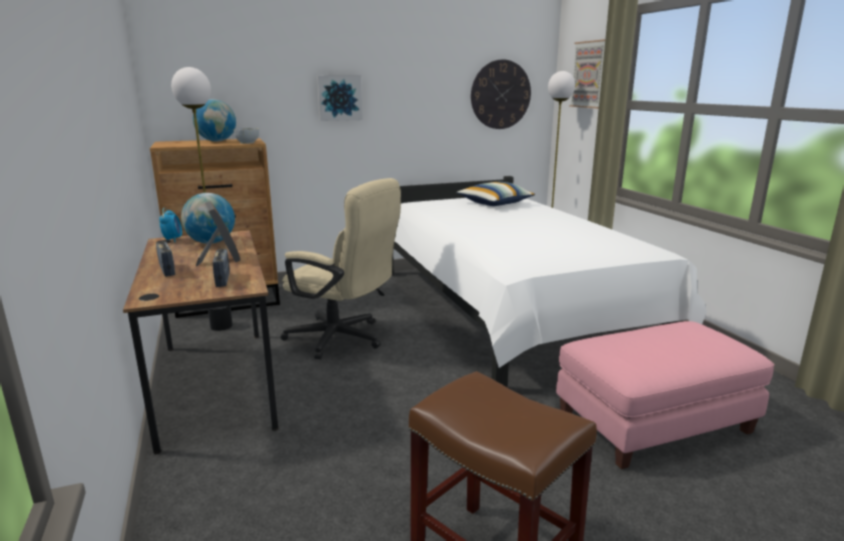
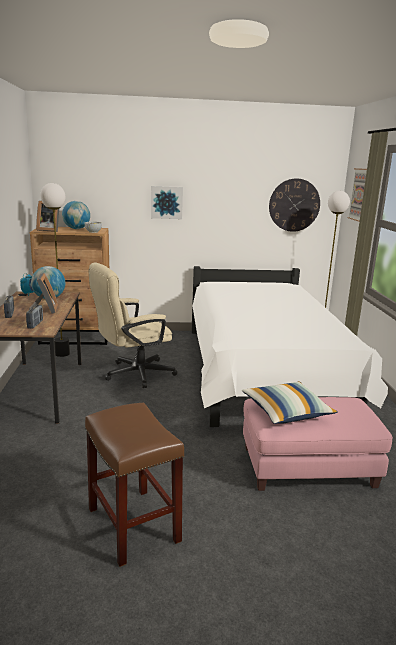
camera: 15 degrees right, 0 degrees up
(177, 144) = (49, 230): none -> picture frame
(343, 339) = (133, 374): beige office chair -> beige office chair turned 105 degrees clockwise
(495, 203) = (270, 289): pillow -> pillow (286, 412)

